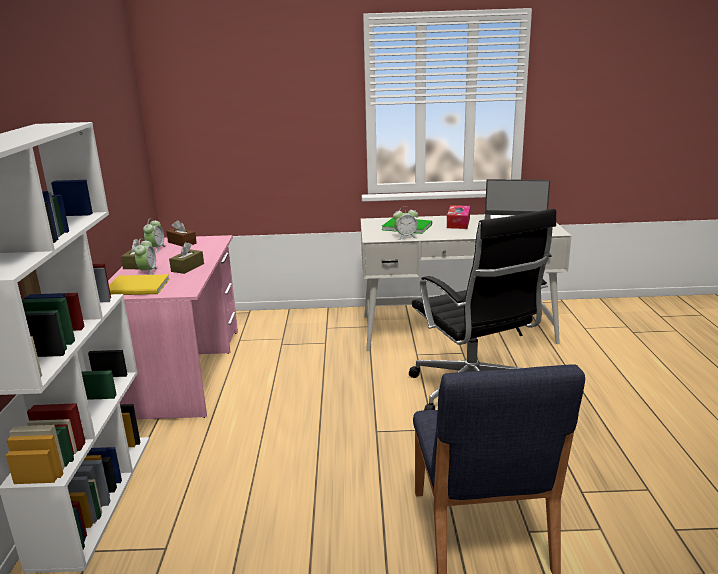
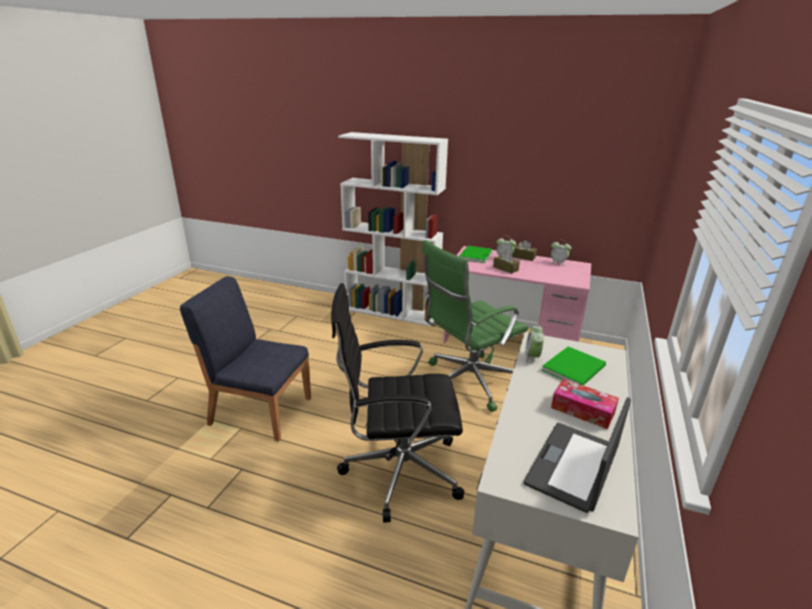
camera: 110 degrees right, 5 degrees up
(139, 287) = (474, 255): yellow book -> green book
(182, 243) = (571, 271): brown tissue box -> none
(297, 384) = (467, 382): none -> green office chair

